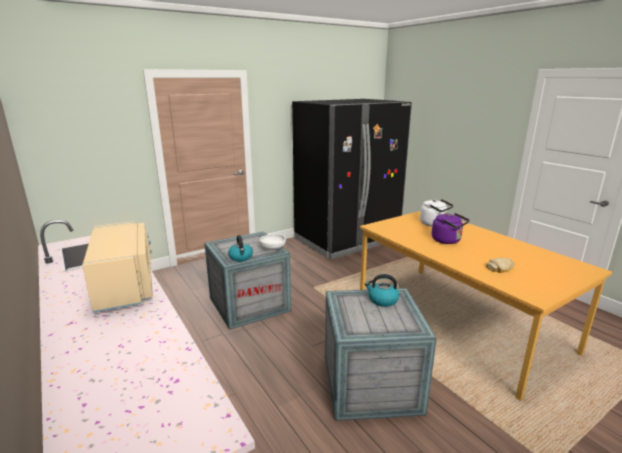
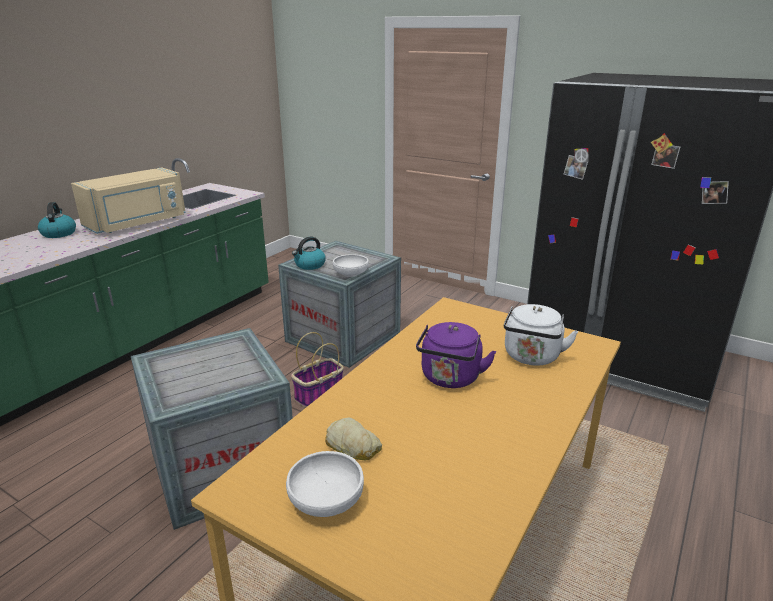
camera: 65 degrees right, 5 degrees up
(314, 329) = (319, 395): none -> basket
(382, 300) = (240, 368): kettle -> kettle (59, 233)
(540, 279) = (326, 500): none -> white bowl

